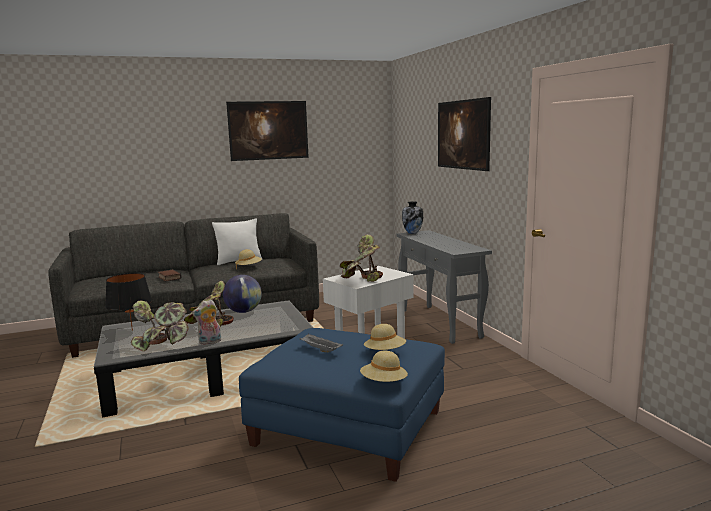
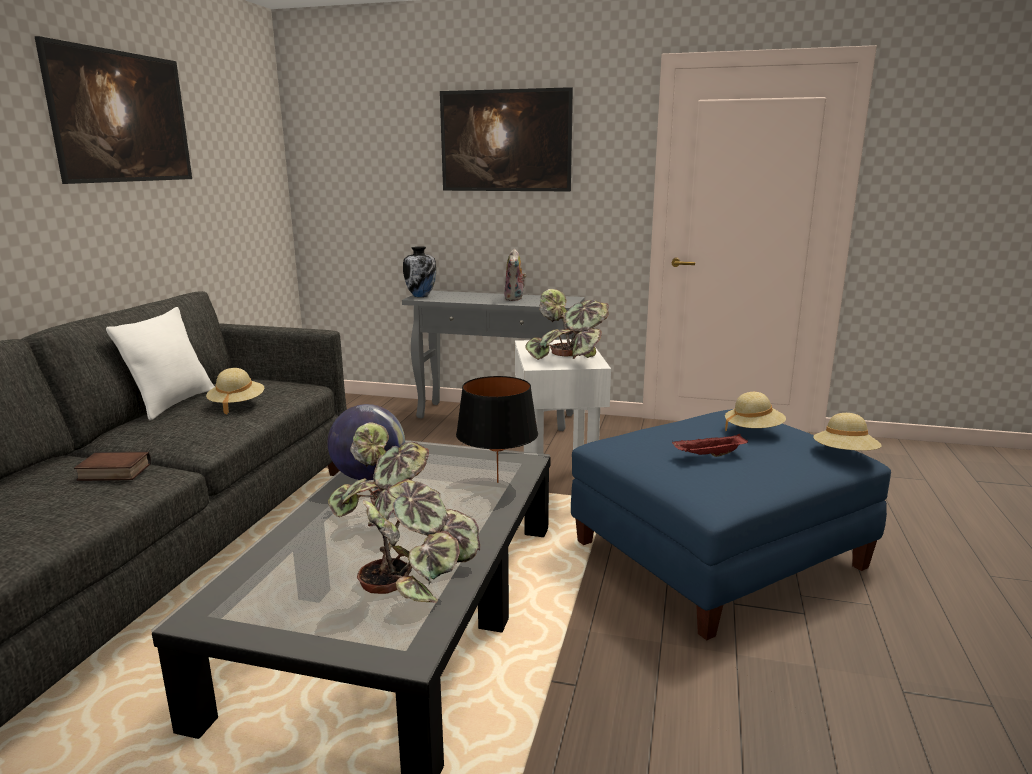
camera: 55 degrees left, 5 degrees up
(132, 330) = (267, 596): black table lamp -> black table lamp (497, 482)
(209, 342) = (479, 533): plush toy -> plush toy (515, 299)
(320, 350) = (709, 456): grey tray -> red tray

